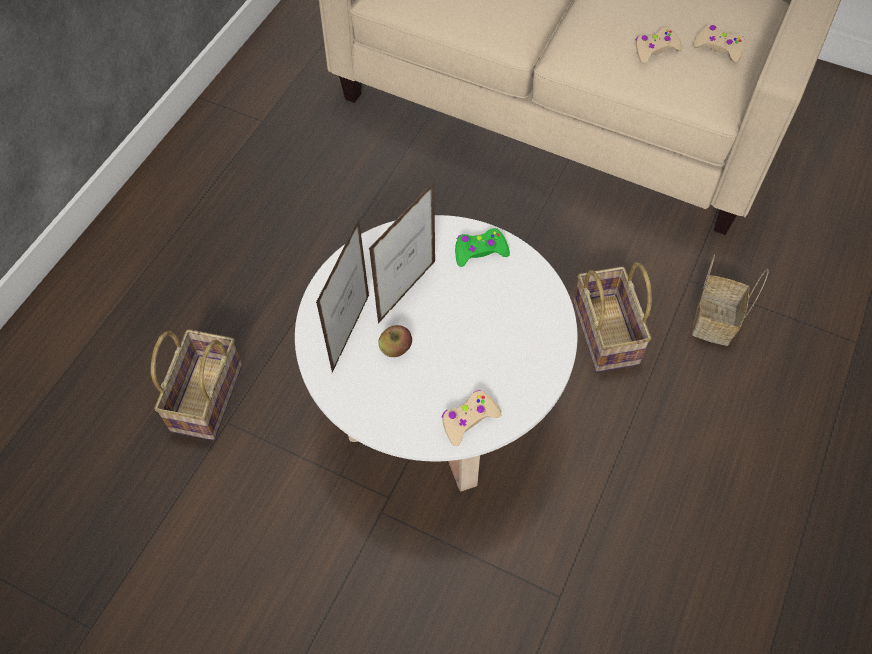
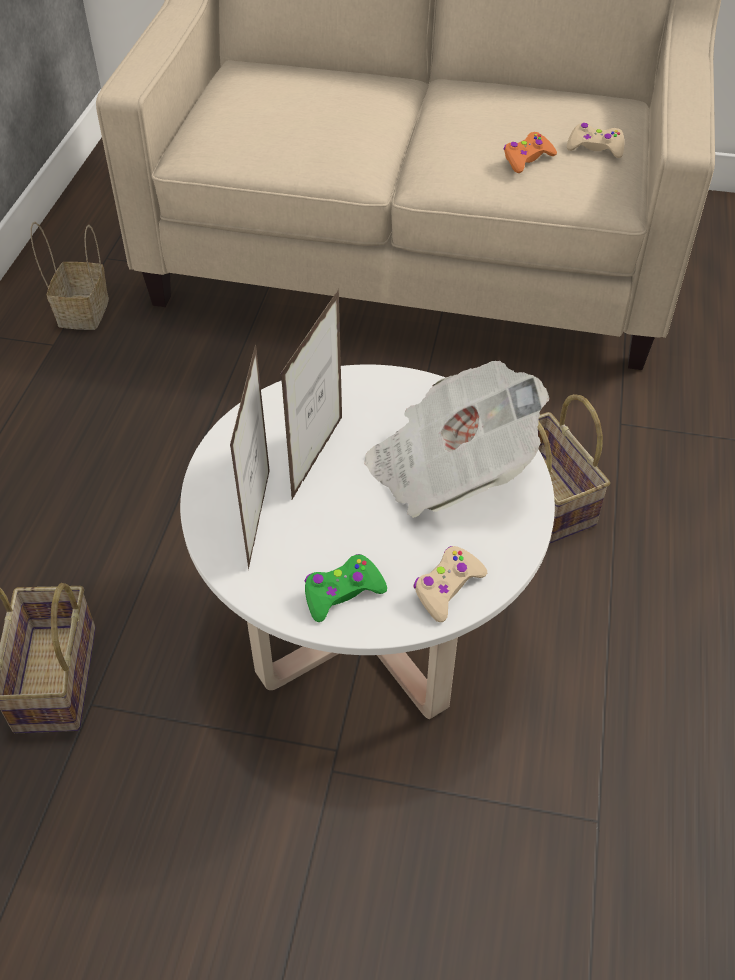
camera: 15 degrees left, 10 degrees down
(396, 348) = (324, 524): apple -> none
(480, 251) = (394, 396): green game controller -> green game controller (342, 593)
(502, 322) = (449, 468): none -> newspaper
(655, 50) = (527, 159): beige game controller -> orange game controller
(713, 319) = (663, 459): basket -> basket (83, 311)

